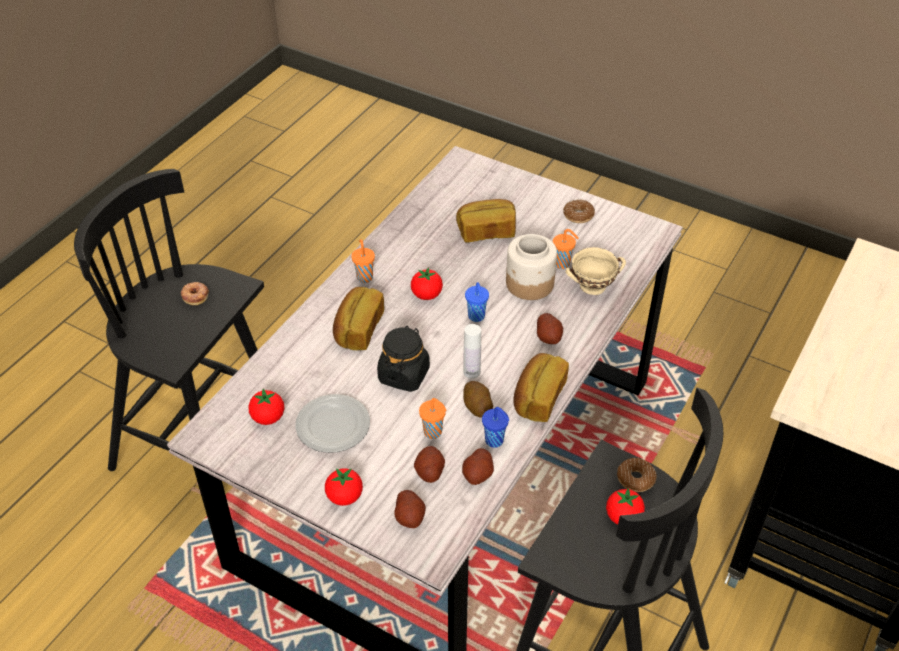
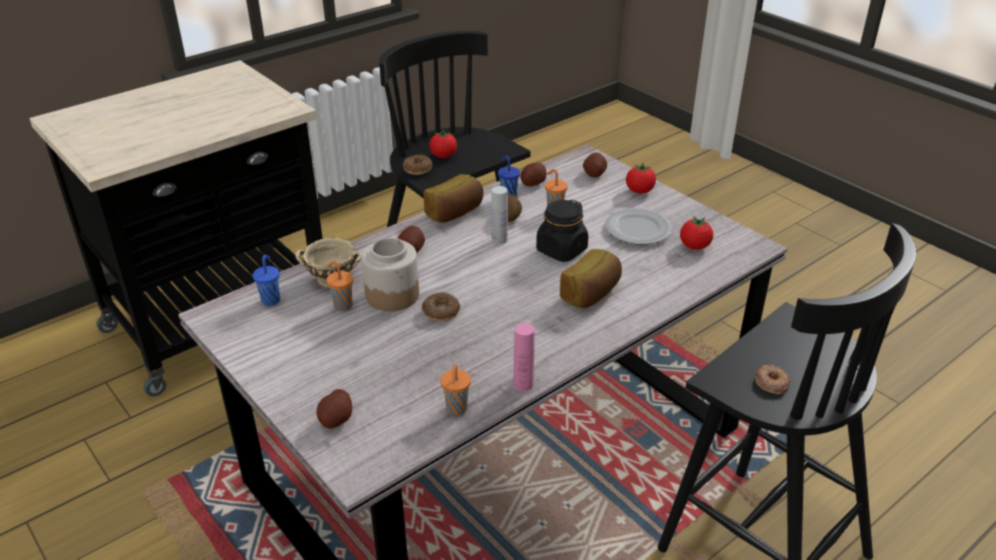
camera: 160 degrees left, 10 degrees down
(364, 277) = (566, 342): orange cup -> orange cup (456, 409)
(384, 236) = (523, 384): none -> pink bottle
(426, 295) = (506, 309): tomato -> none
(429, 471) = (568, 191): potato -> potato (336, 419)
(476, 317) = (467, 278): blue cup -> blue cup (271, 300)
(486, 231) = (397, 360): bread -> none
(578, 215) = (275, 352): donut -> donut (441, 312)

